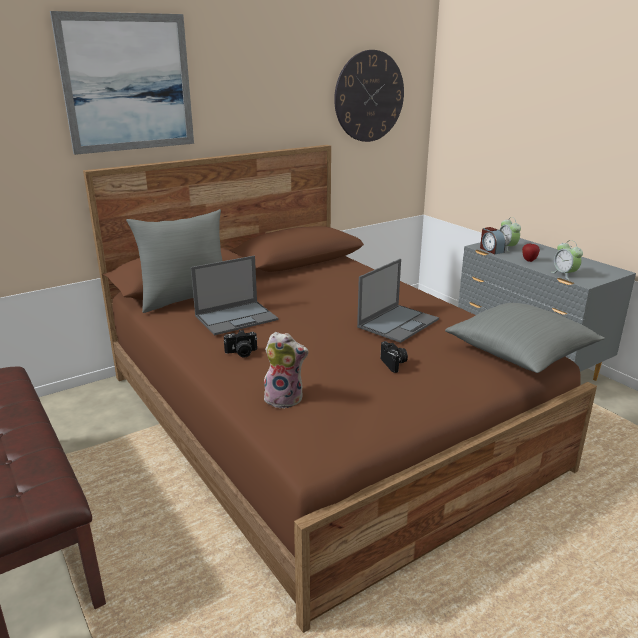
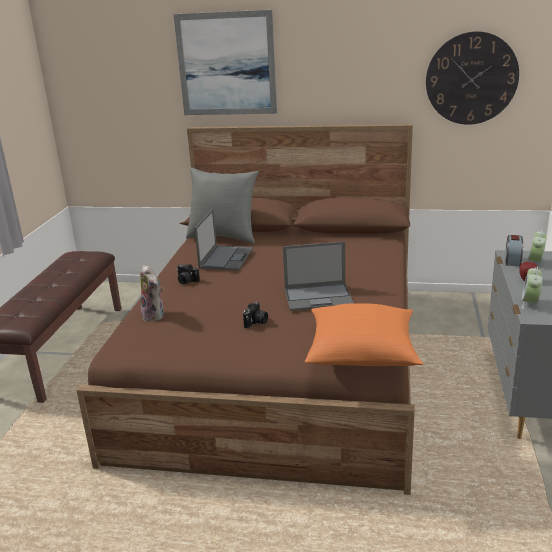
camera: 45 degrees right, 0 degrees up
(237, 318) = (226, 258): laptop -> laptop turned 90 degrees counterclockwise
(520, 353) = (362, 352): grey pillow -> orange pillow

